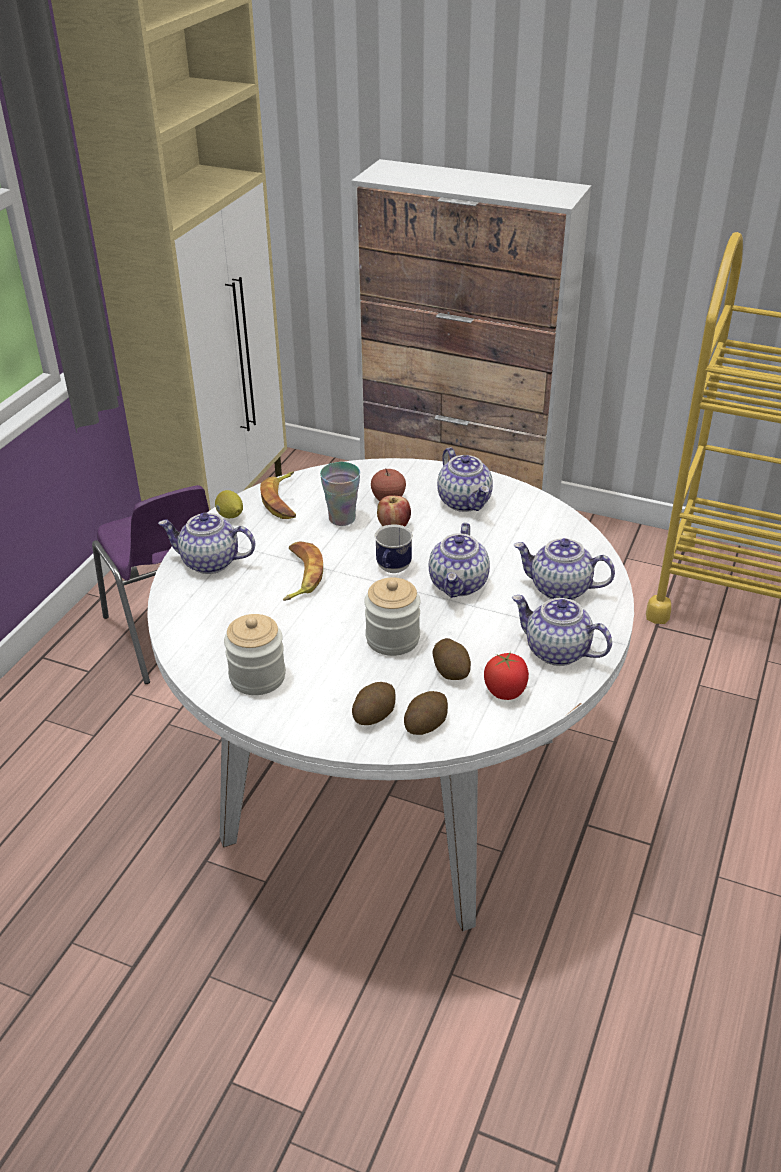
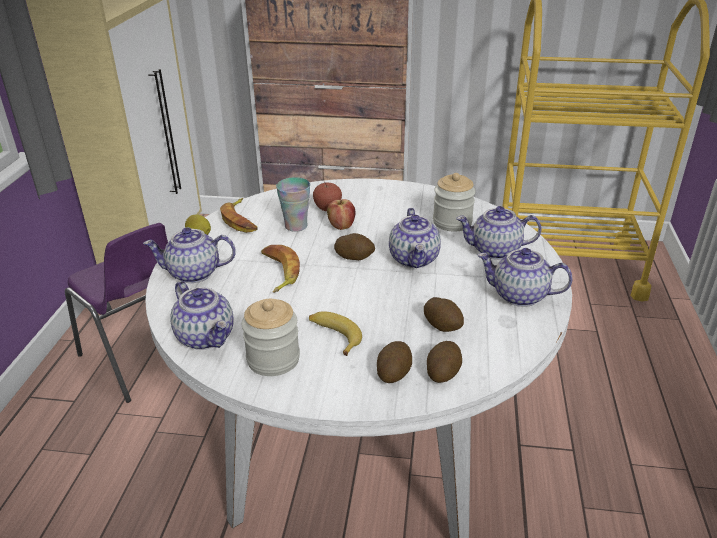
camera: 15 degrees left, 5 degrees down
(329, 662) = (334, 336): none -> banana
(392, 570) = (354, 257): mug -> potato
(392, 639) = (380, 308): jar -> jar (452, 222)
(465, 502) = (389, 202): teapot -> teapot (206, 337)
(505, 691) = (496, 334): tomato -> none

